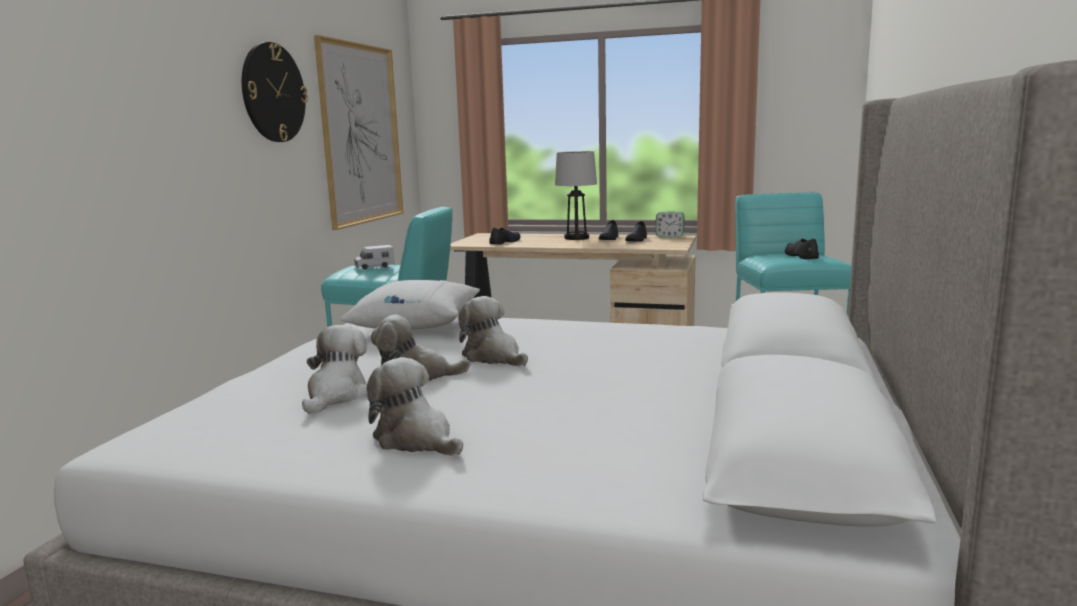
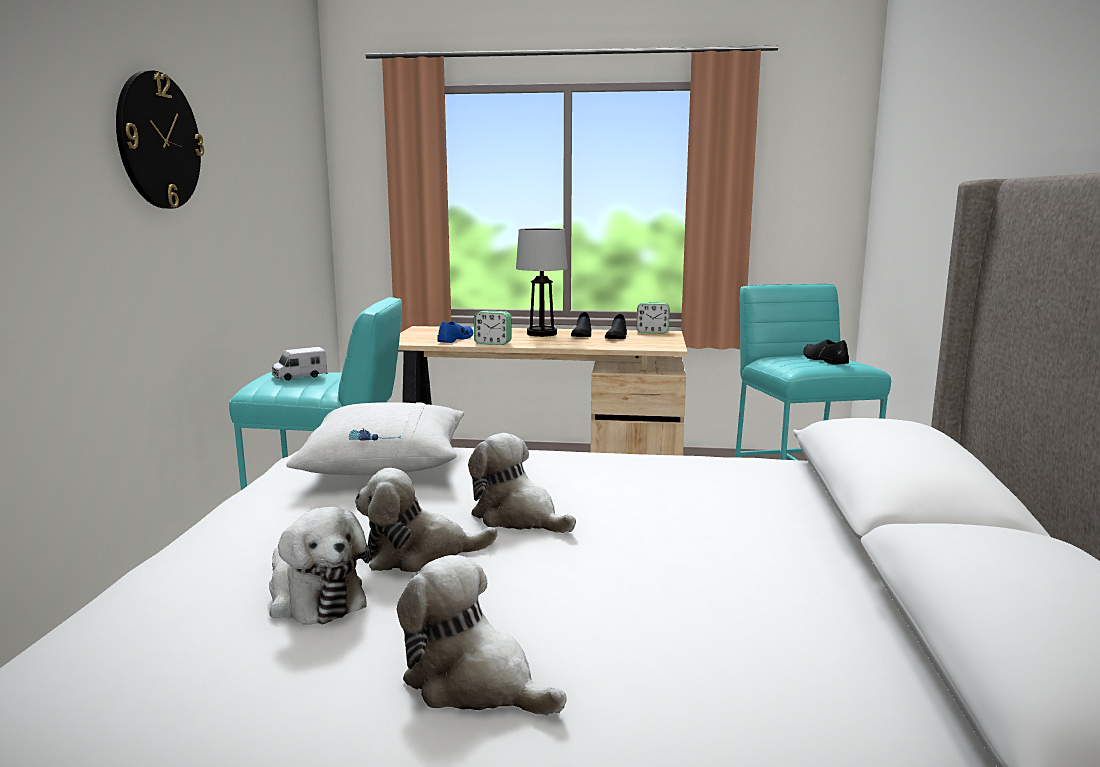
camera: 10 degrees left, 0 degrees up
(336, 396) = (314, 597): plush toy -> plush toy turned 135 degrees clockwise
(361, 134) = (268, 200): picture -> none
(505, 242) = (455, 339): black shoe -> blue shoe
(532, 245) = (493, 343): none -> alarm clock

